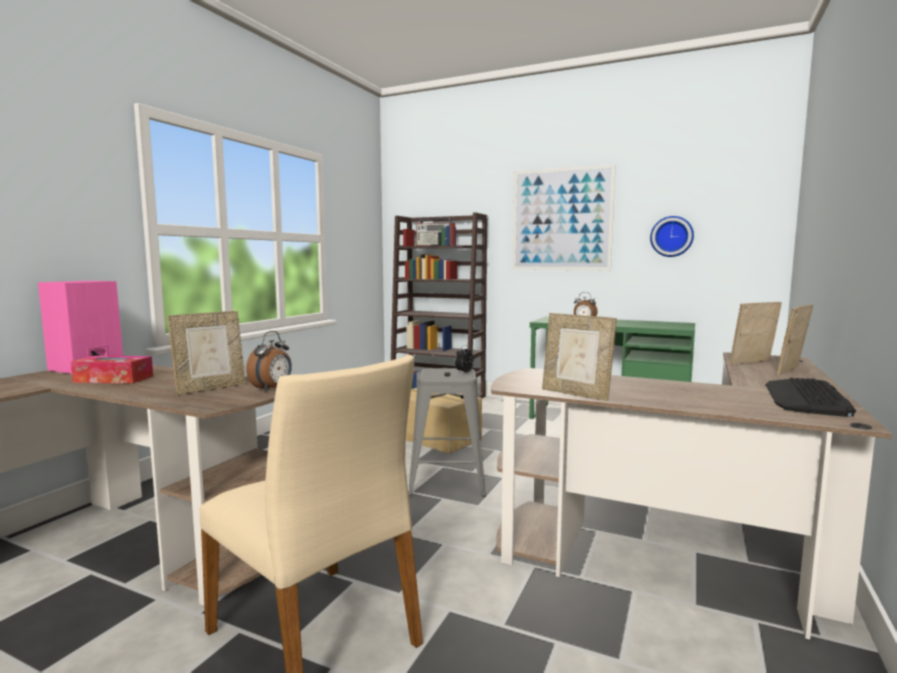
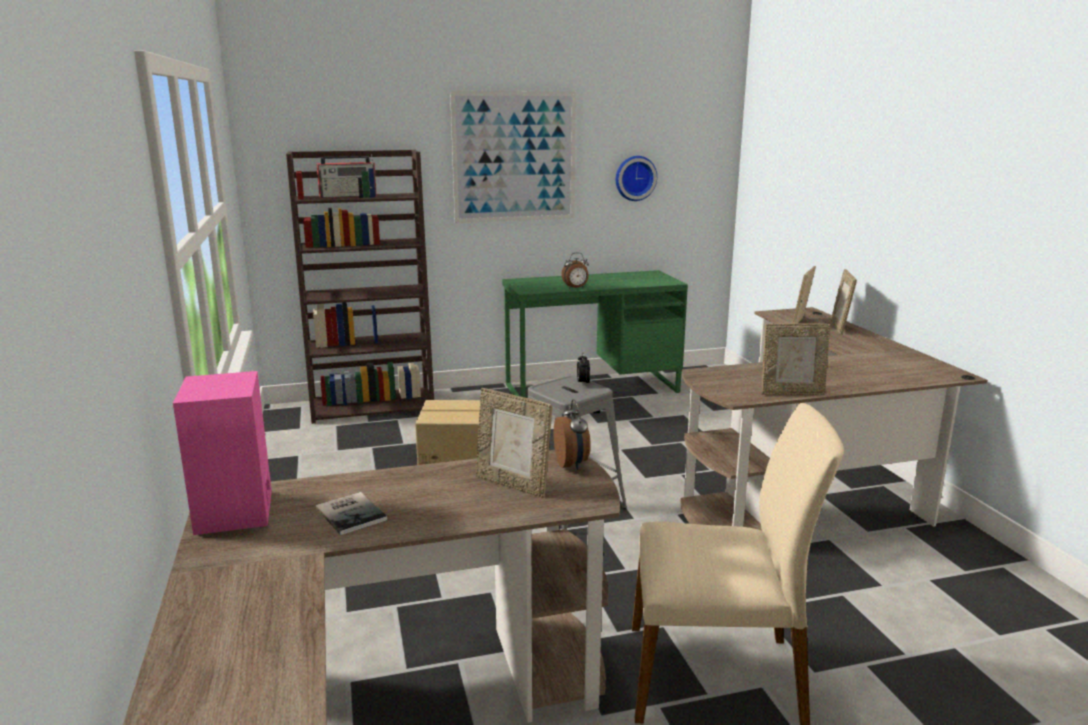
camera: 40 degrees left, 10 degrees up
(114, 379) = (352, 513): tissue box -> book
(210, 388) = (513, 484): picture frame -> picture frame turned 120 degrees clockwise
(806, 398) = (902, 357): keyboard -> none

